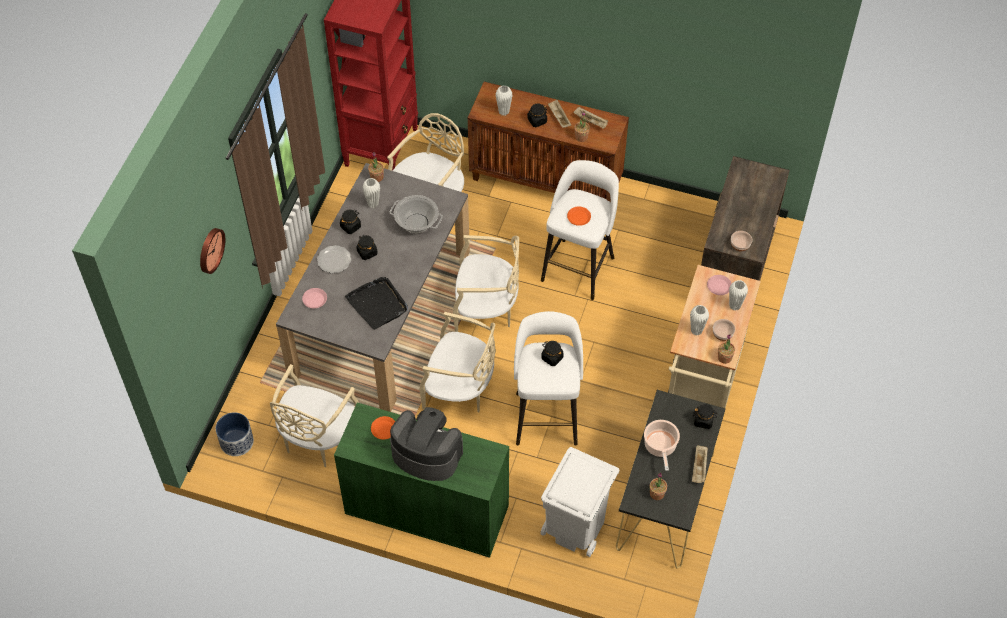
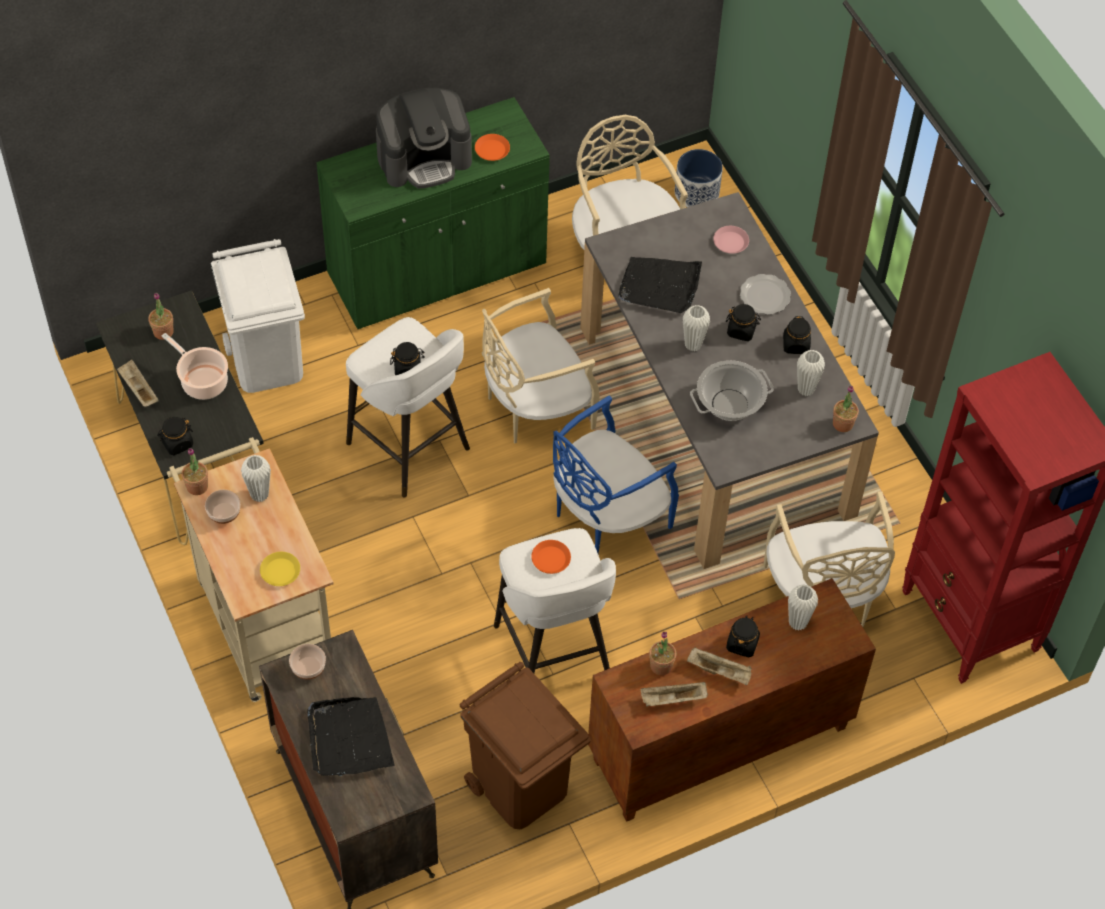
camera: 135 degrees right, 0 degrees up
(210, 250) = (817, 58): wall clock -> none
(486, 309) = (606, 516): beige chair -> blue chair
(649, 226) = (521, 786): none -> brown trash can
(719, 286) = (280, 571): pink plate -> yellow plate
(735, 306) = (239, 560): white vase -> white vase (693, 345)
(748, 204) = (349, 739): none -> black tray

